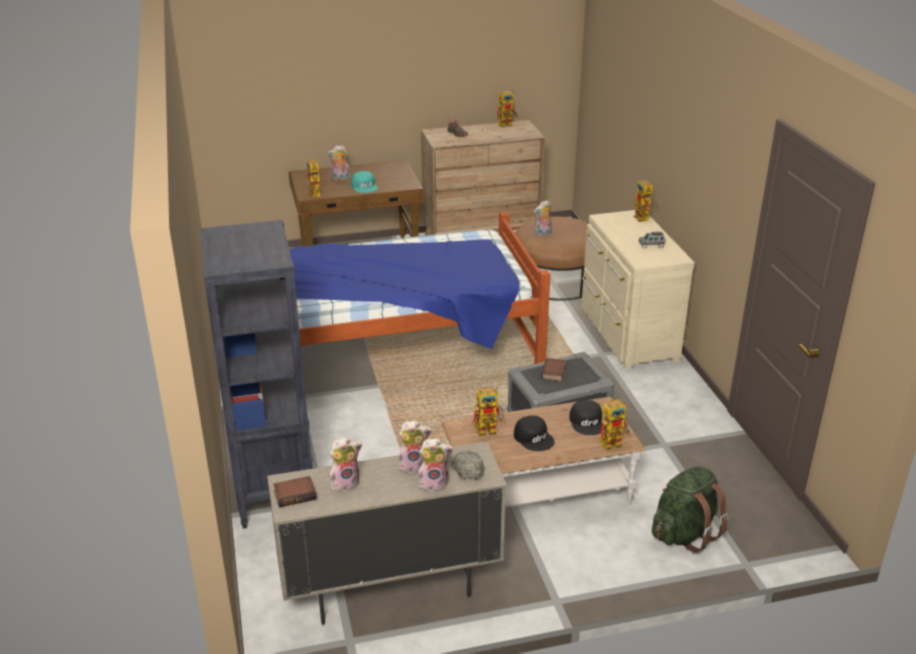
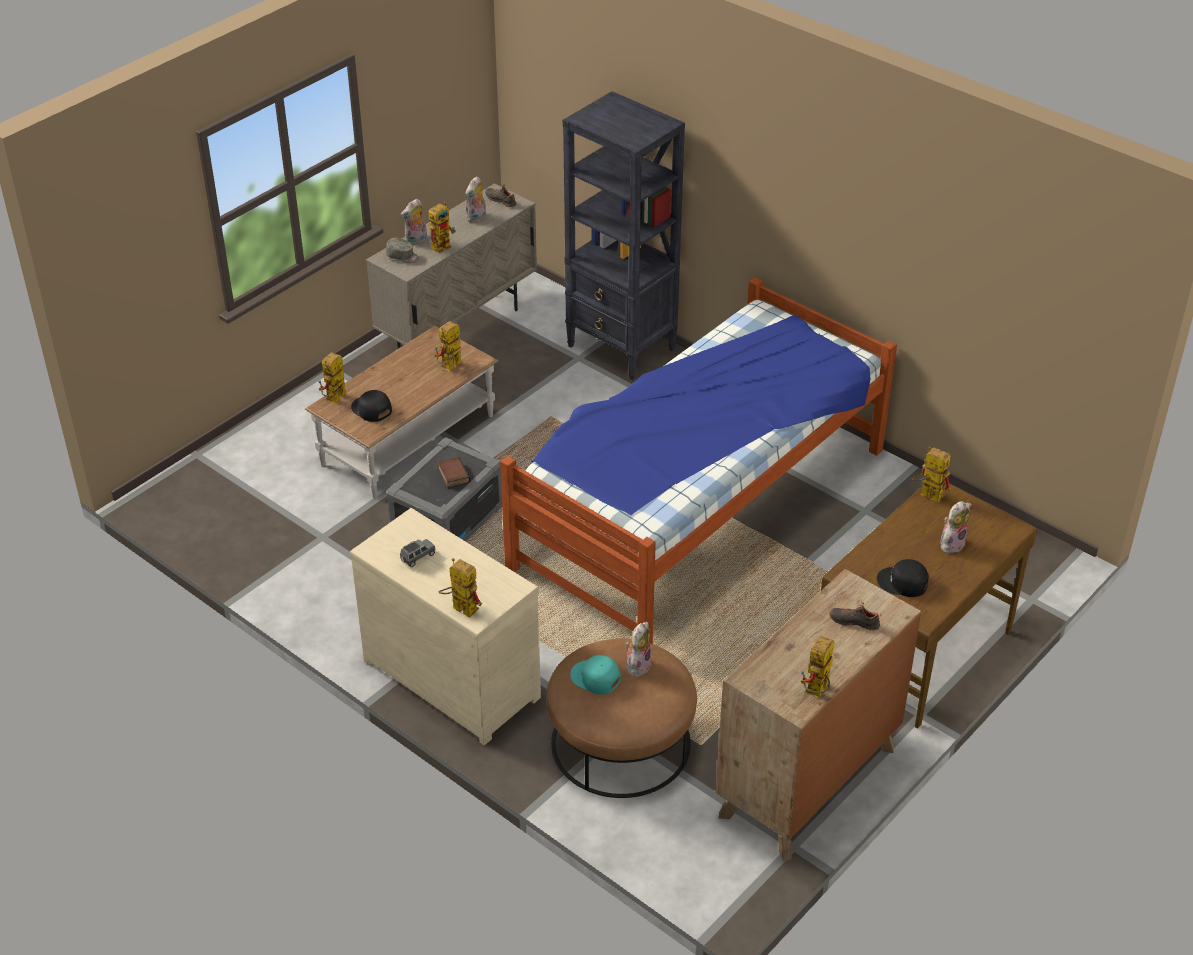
camera: 145 degrees right, 10 degrees up
(295, 494) = (501, 200): book -> black shoe
(364, 186) = (898, 542): turquoise cap -> turquoise cap (595, 678)
(413, 465) = (443, 245): plush toy -> toy robot
(534, 438) = (406, 376): black cap -> black cap (902, 583)
(684, 533) = (260, 458): green backpack -> none

